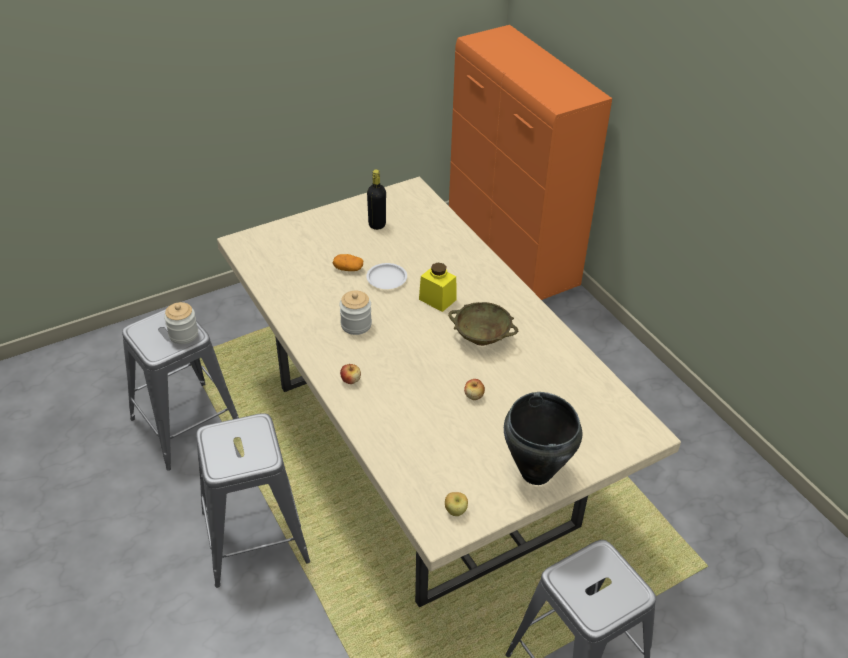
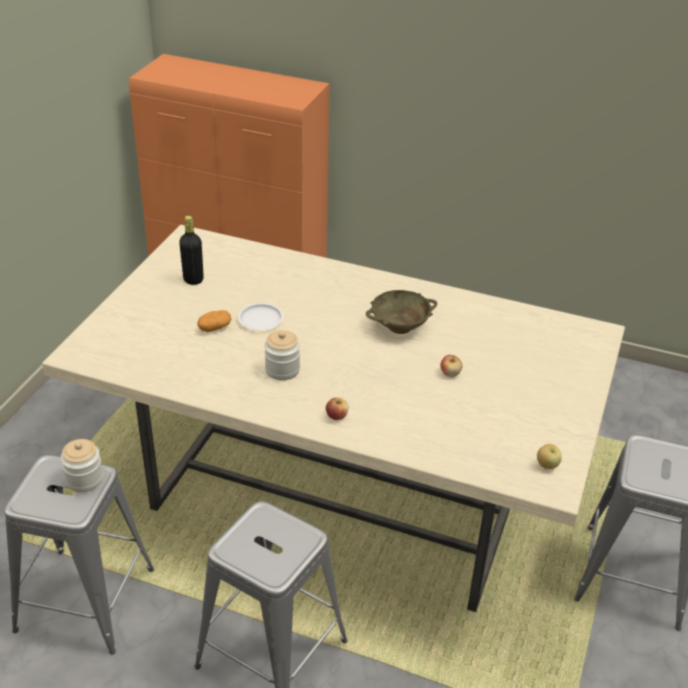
camera: 40 degrees left, 5 degrees down
(437, 299) = (326, 315): yellow jar -> none
(535, 473) = (565, 403): black cooking pot -> none

